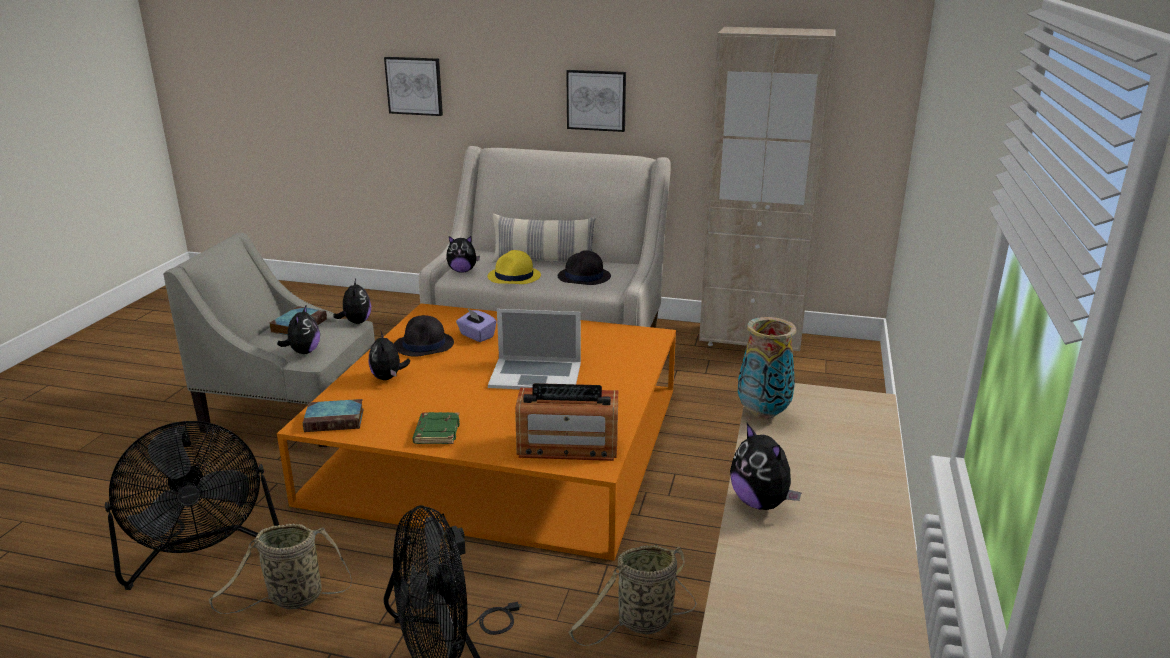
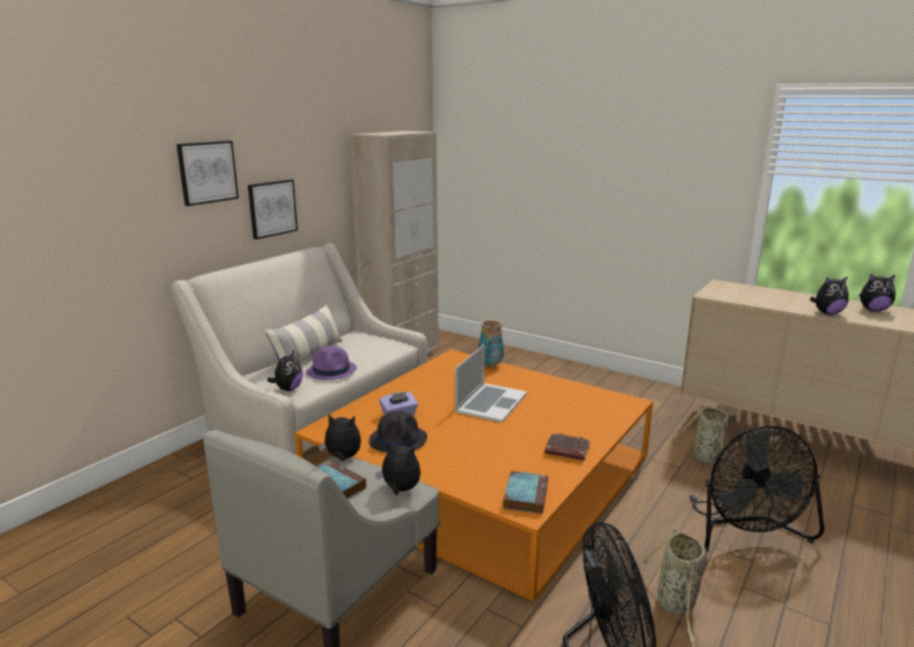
camera: 70 degrees left, 5 degrees down
(388, 378) = (455, 463): plush toy -> plush toy (873, 310)
(414, 86) = (92, 232): picture -> picture (207, 172)
(436, 432) = (566, 451): green book -> brown book
(514, 277) = (332, 371): yellow hat -> purple hat
(567, 446) = (604, 407): radio -> none
(584, 277) = (363, 348): black hat -> none
(763, 414) = (737, 300): vase -> vase (491, 365)

